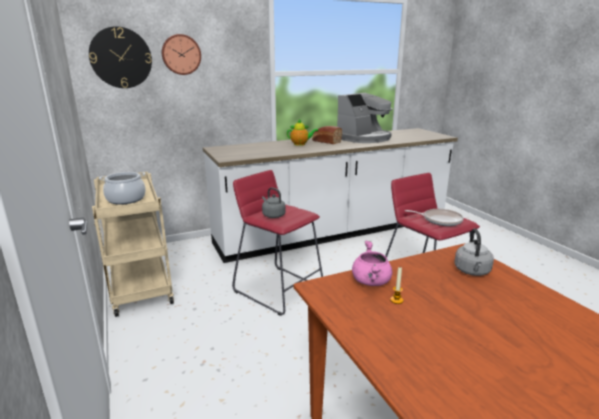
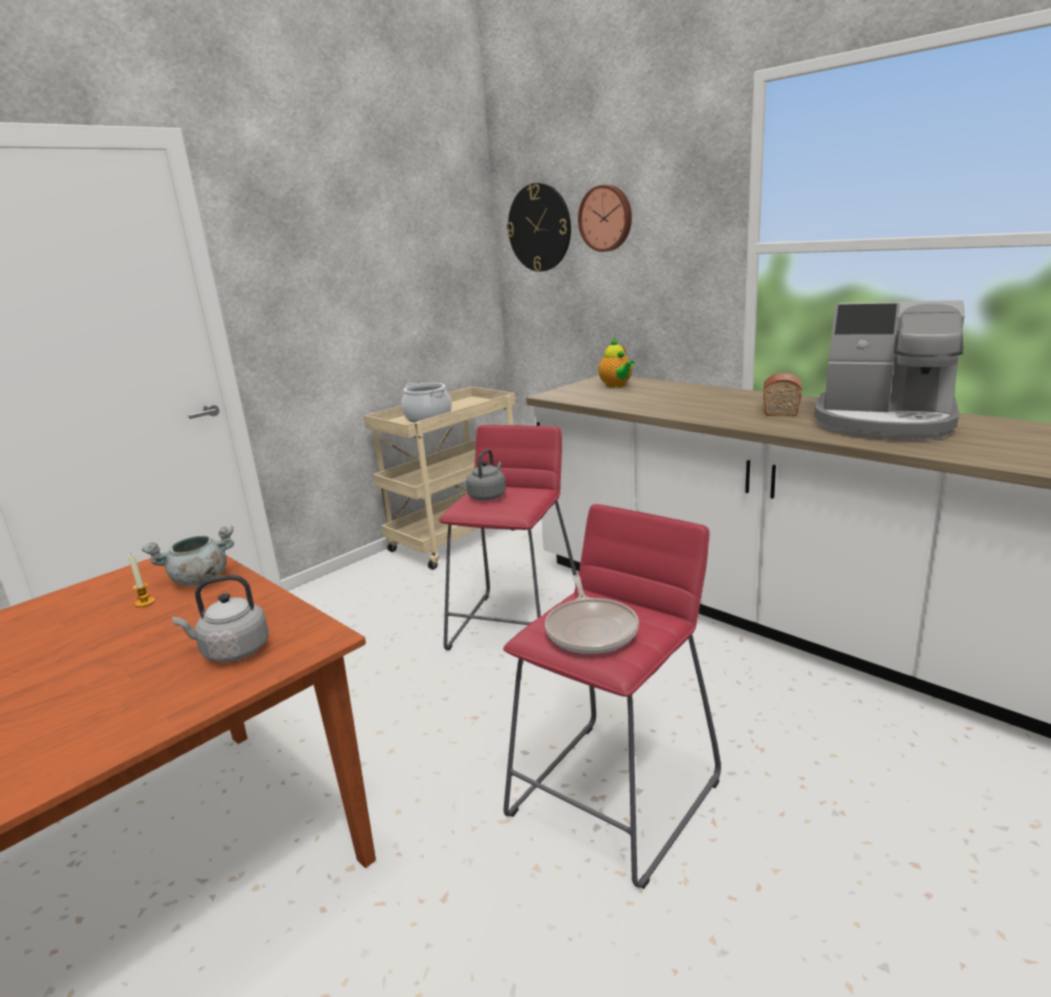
camera: 70 degrees right, 0 degrees up
(301, 144) = (719, 401): teapot -> teapot (616, 385)
(371, 282) = (199, 580): pink cooking pot -> grey cooking pot

